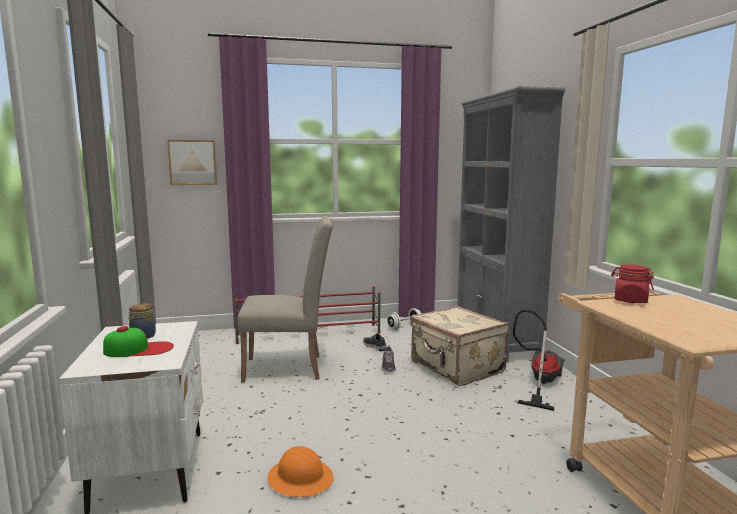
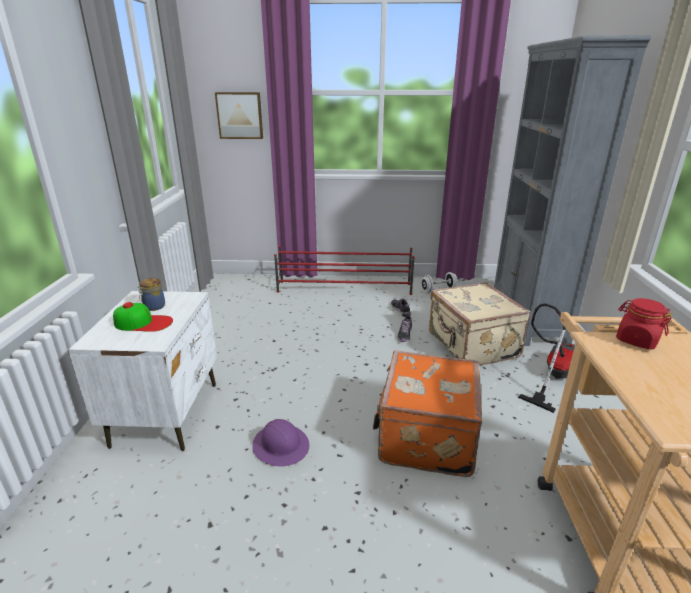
camera: 15 degrees right, 15 degrees up
(290, 368) = (314, 325): beige chair -> none
(300, 479) = (281, 446): orange hard hat -> purple hard hat
(446, 447) = (425, 437): none -> orange suitcase

